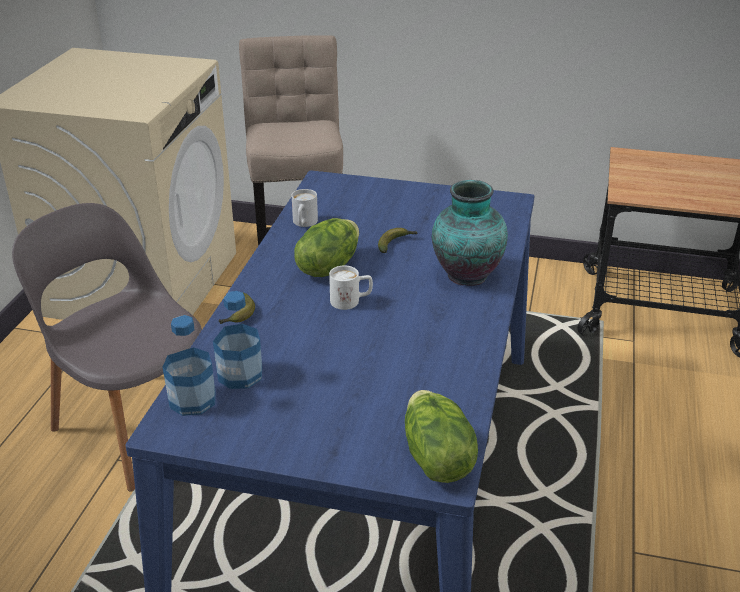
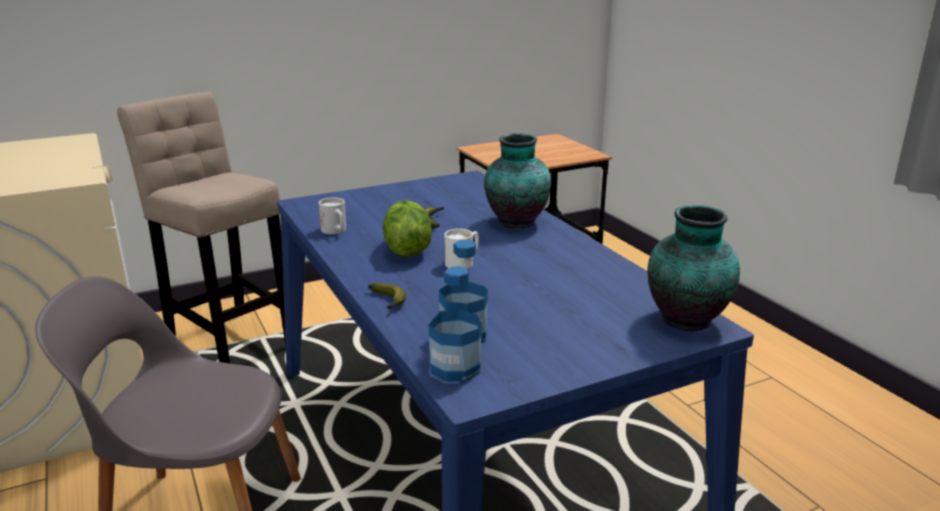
camera: 40 degrees left, 10 degrees down
(435, 459) = (687, 321): lettuce -> vase

